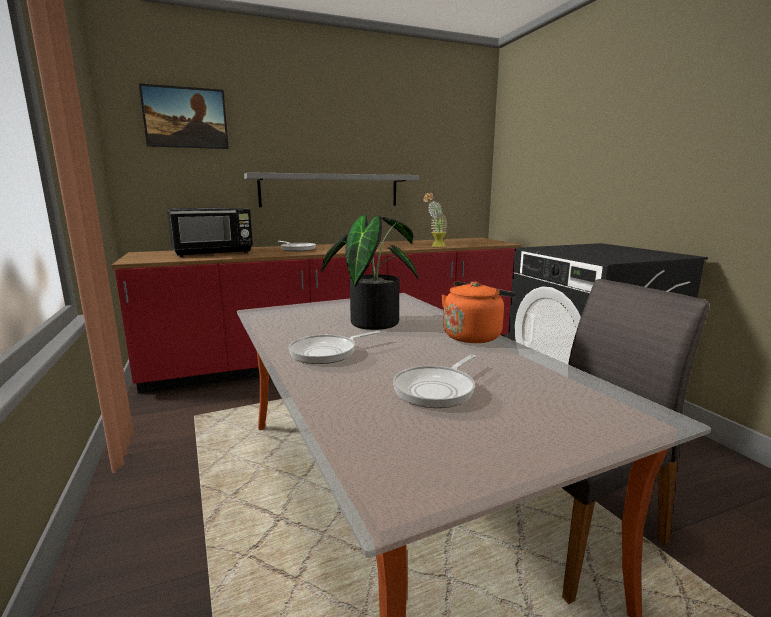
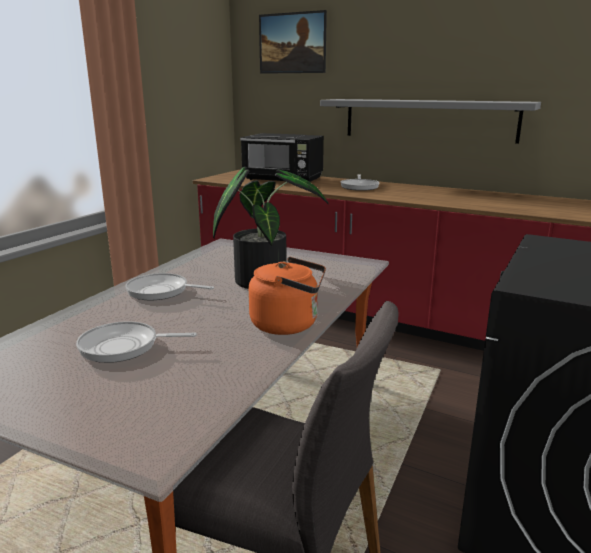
camera: 50 degrees right, 5 degrees up
(435, 246) = (524, 209): potted plant -> none

